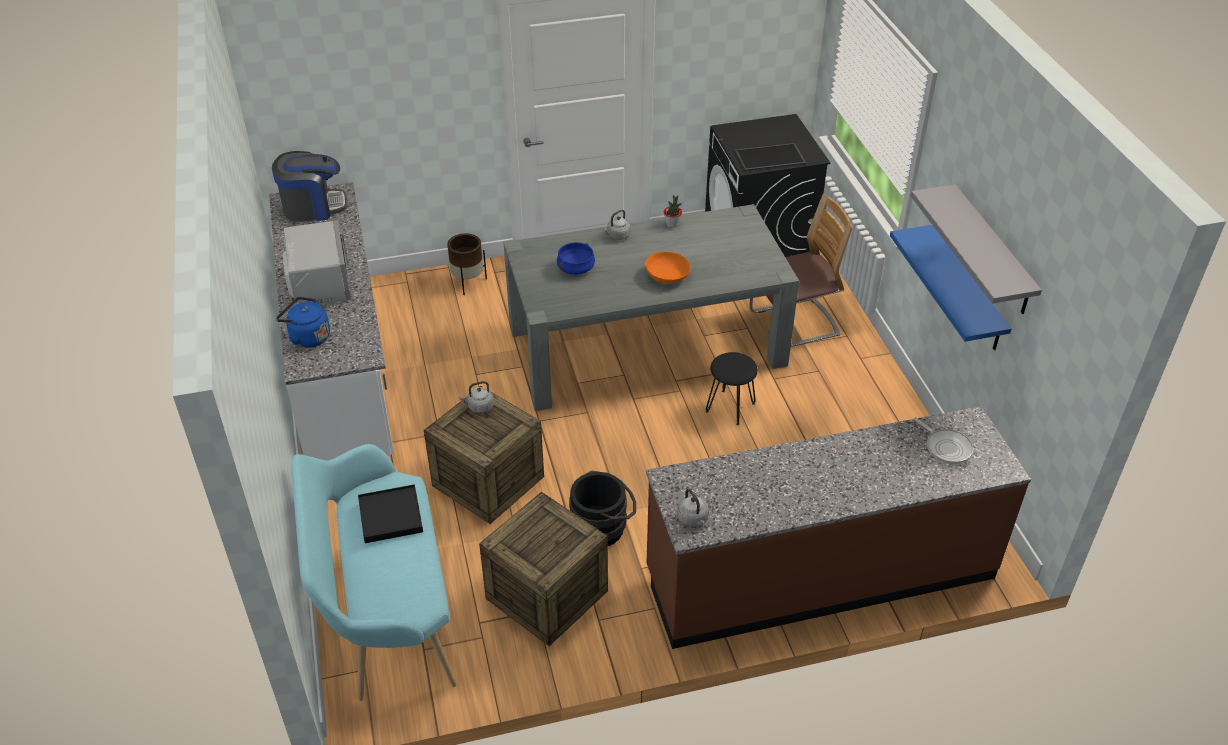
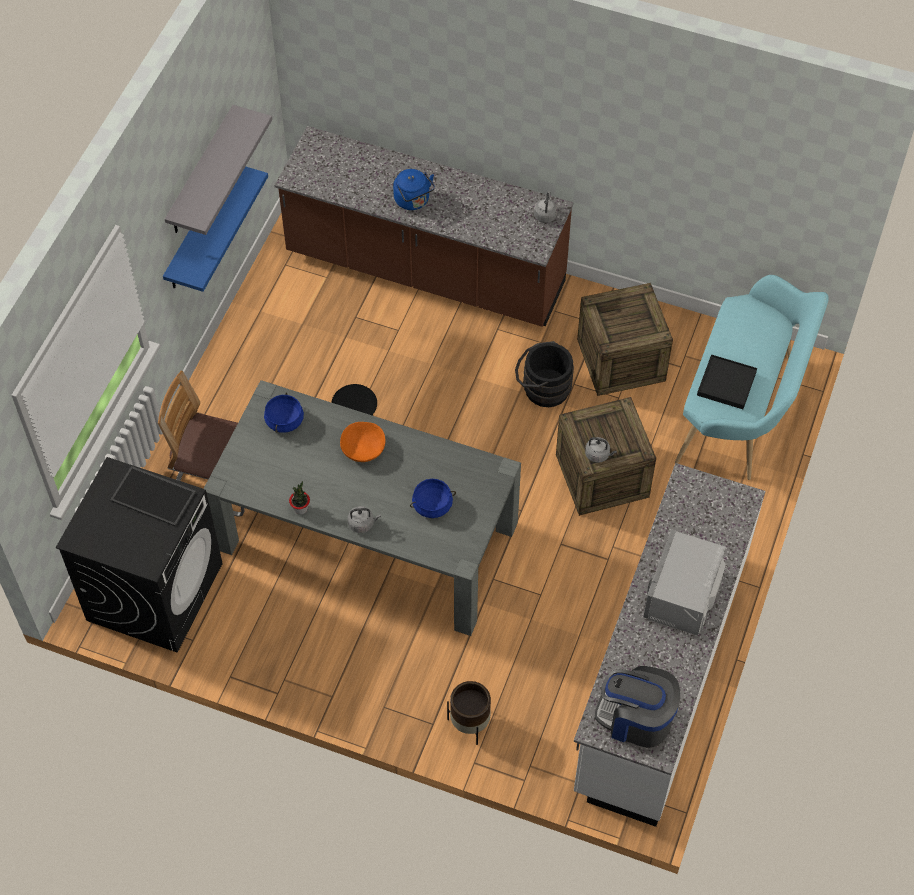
camera: 145 degrees left, 15 degrees up
(307, 337) = (725, 530): blue kettle -> blue kettle (413, 201)
(748, 265) = (284, 420): none -> blue cooking pot
(946, 447) = (333, 171): frying pan -> none

